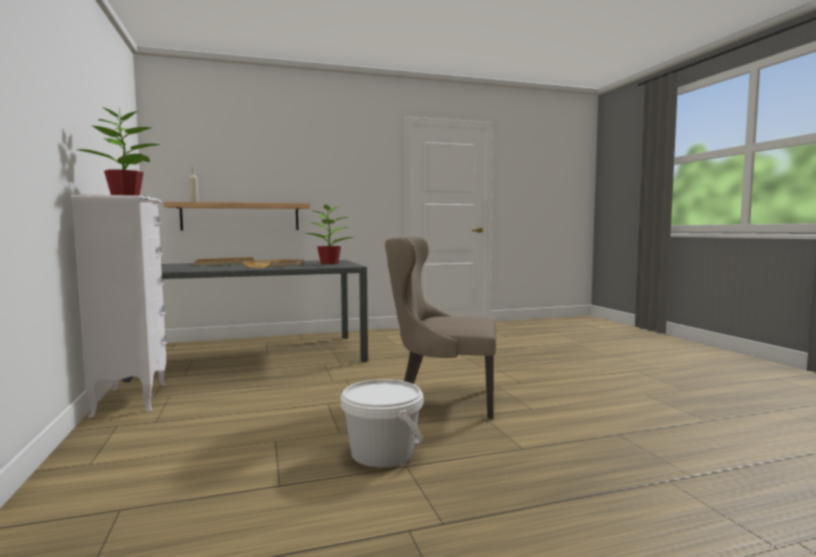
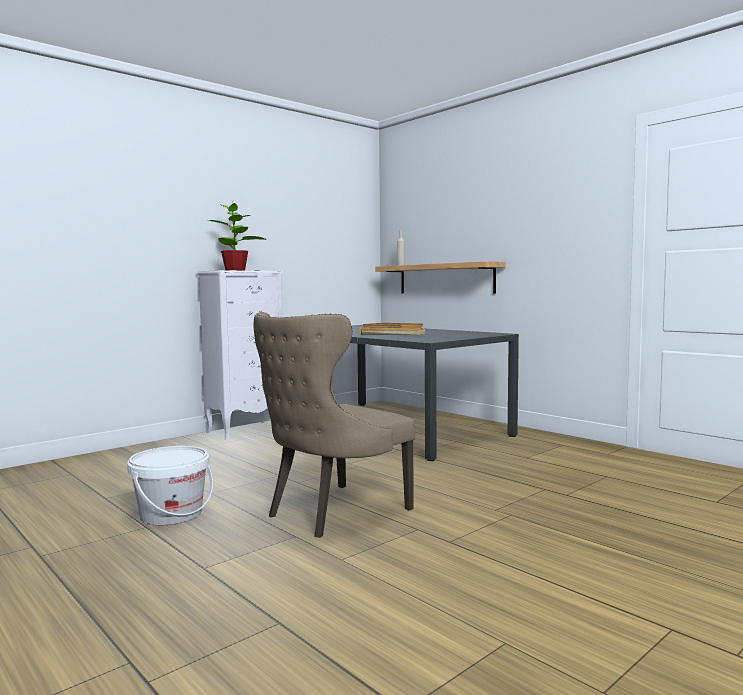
camera: 65 degrees right, 0 degrees up
(329, 263) = (448, 336): potted plant -> none
(442, 399) = (332, 512): beige chair -> beige chair turned 120 degrees counterclockwise

